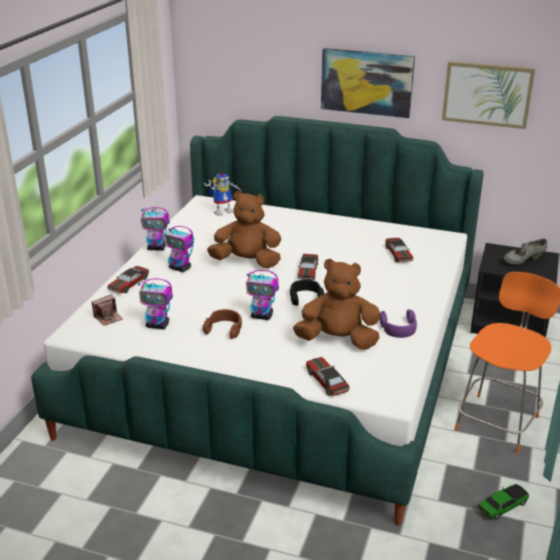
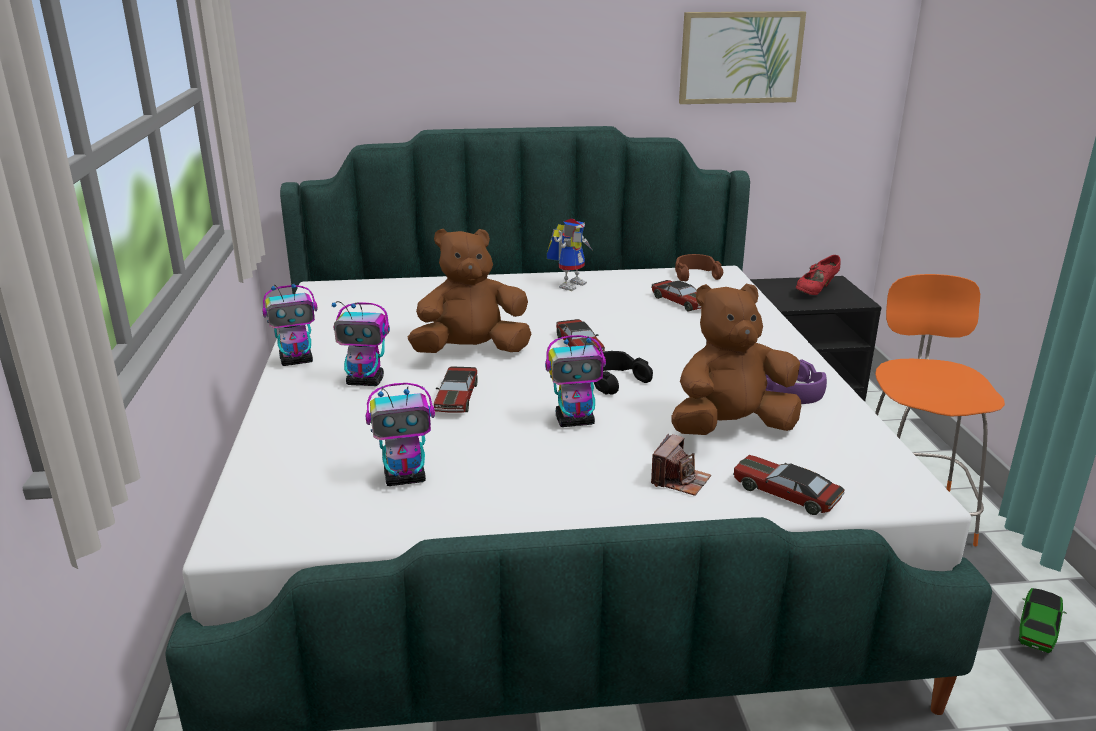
camera: 25 degrees left, 5 degrees down
(108, 317) = (294, 488): camera -> camera (680, 480)
(129, 284) = (290, 424): toy car -> toy car (456, 398)
(224, 211) = (367, 294): toy robot -> toy robot (570, 284)
(224, 329) = (531, 455): brown headphones -> brown headphones (696, 275)
(366, 82) = (564, 59): picture -> none
(523, 261) = (816, 291): grey shoe -> red shoe

